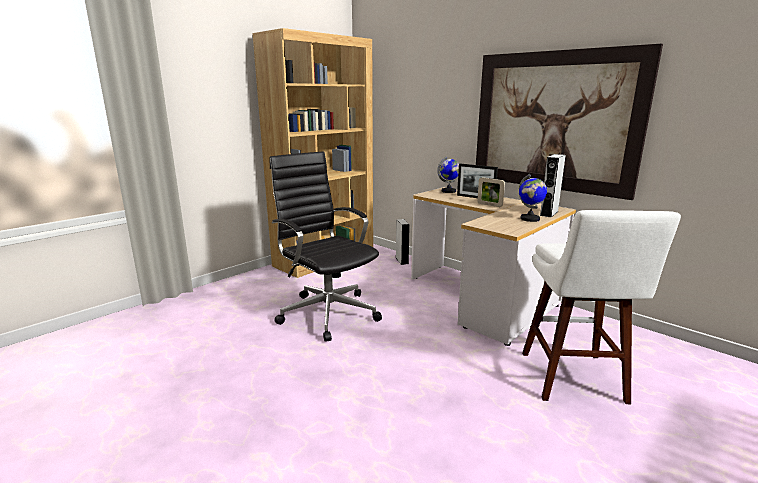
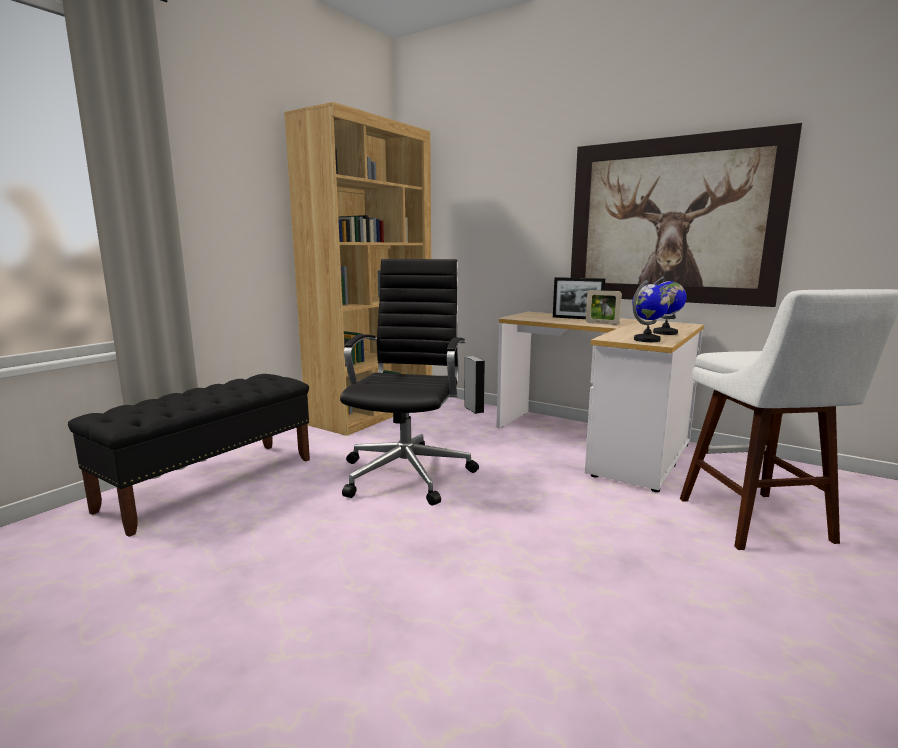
camera: 10 degrees left, 5 degrees down
(192, 309) = (212, 483): none -> black bench
(327, 312) = (408, 472): black office chair -> black office chair turned 60 degrees clockwise
(449, 191) = (538, 314): globe -> globe (647, 340)
(549, 213) = (679, 328): grey speaker -> none

